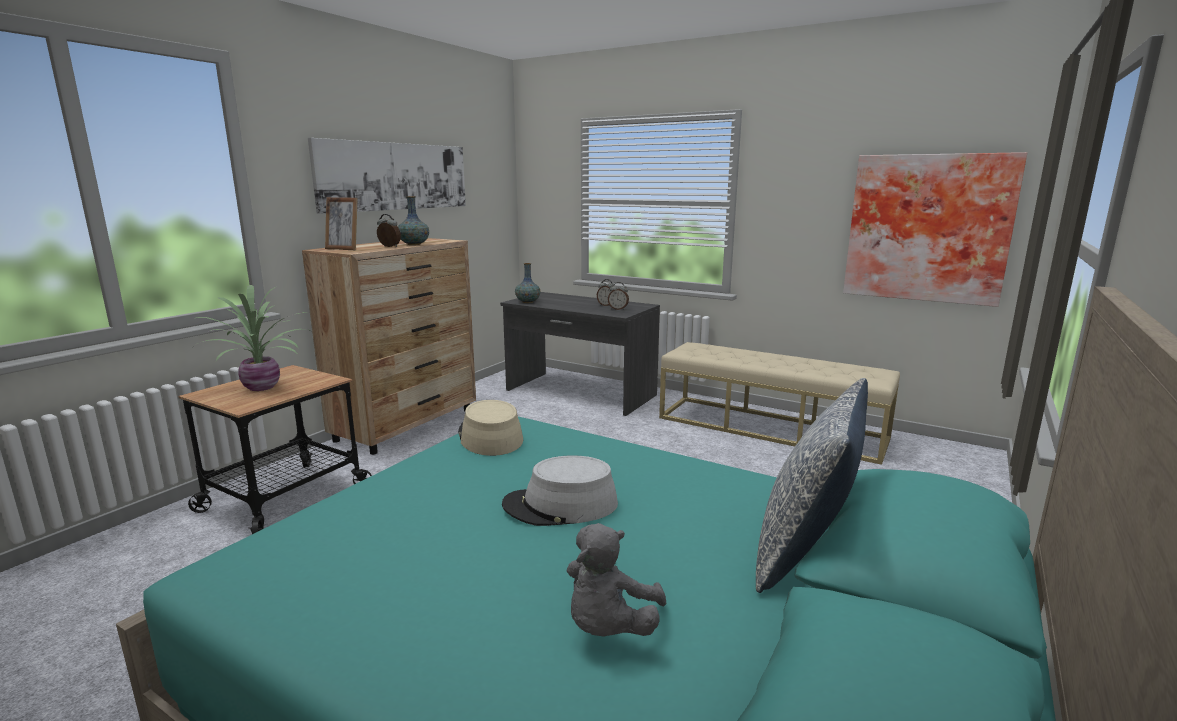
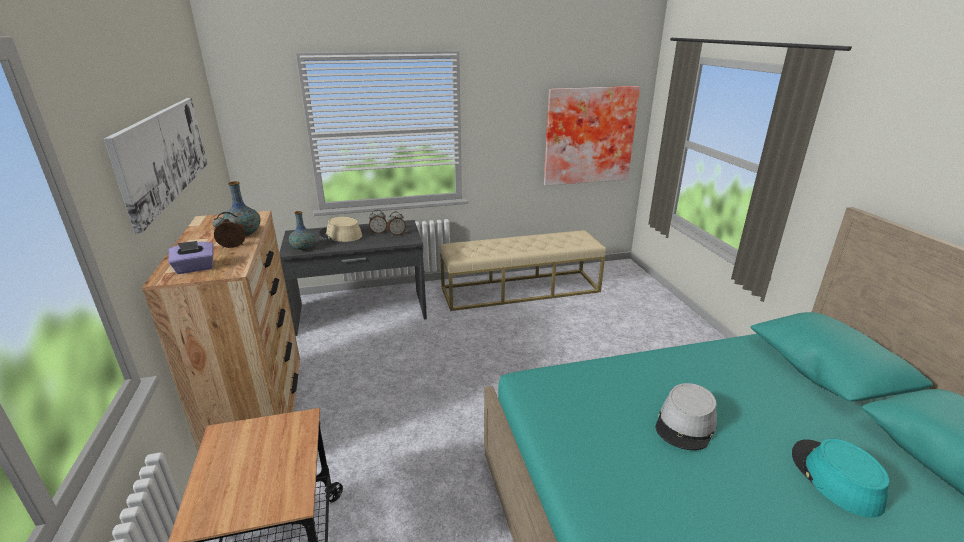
camera: 45 degrees left, 10 degrees up
(264, 387) = (250, 469): potted plant -> none
(343, 249) = (195, 268): picture frame -> purple tissue box
(489, 437) = (548, 400): beige hat -> beige hat (340, 235)
(609, 628) = (835, 478): grey plush toy -> turquoise hat
(805, 550) = (793, 380): pillow -> none

